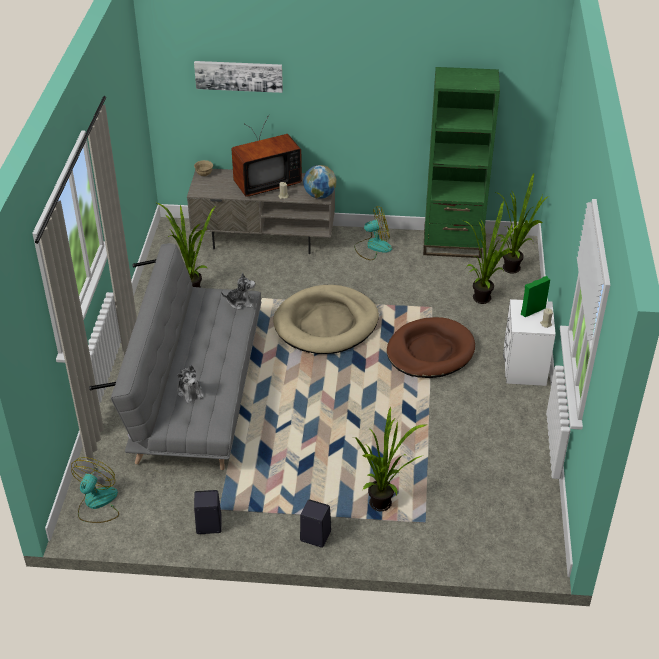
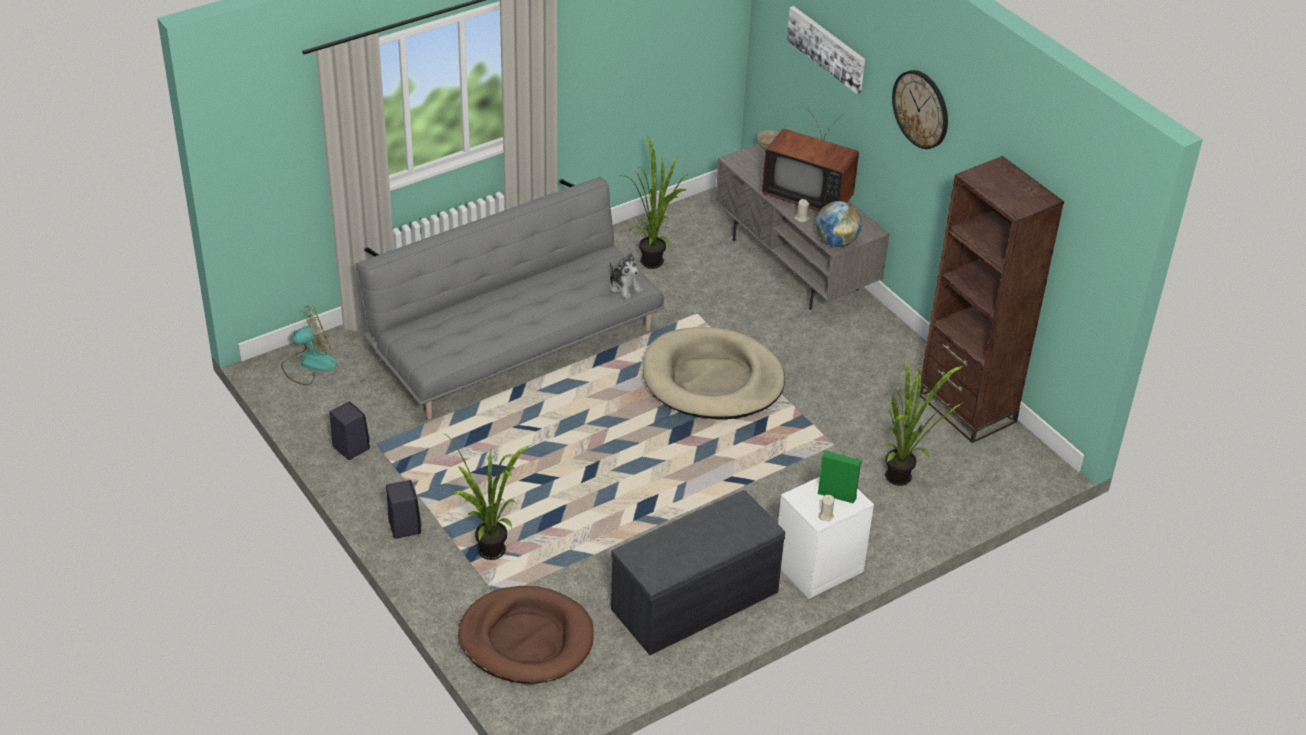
camera: 50 degrees right, 0 degrees up
(190, 392) = (460, 324): plush toy -> none
(347, 73) = (921, 109): none -> wall clock
(373, 247) = (882, 349): fan -> none
(430, 351) = (758, 478): brown dog bed -> brown dog bed (526, 639)
(452, 244) = (966, 408): green bookcase -> brown bookcase
(508, 434) = (694, 602): none -> grey bench
(514, 267) = (990, 478): potted plant -> none

